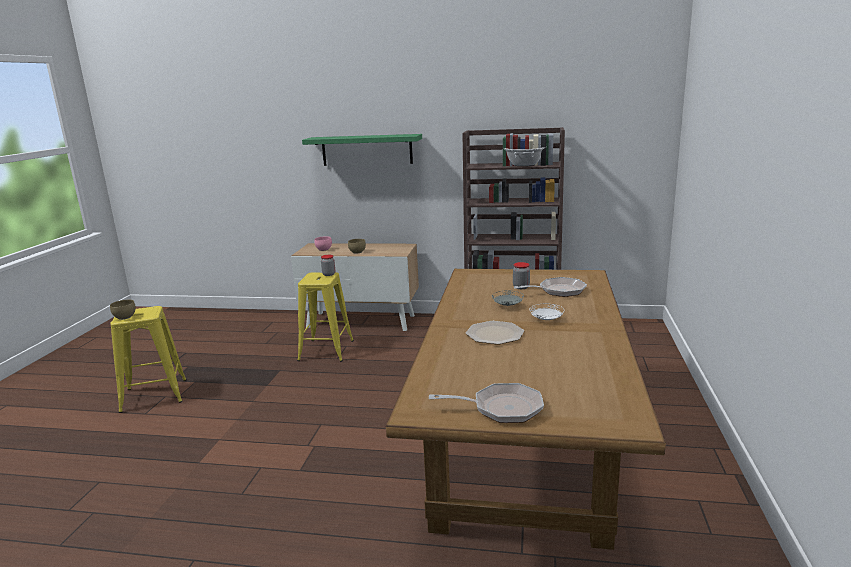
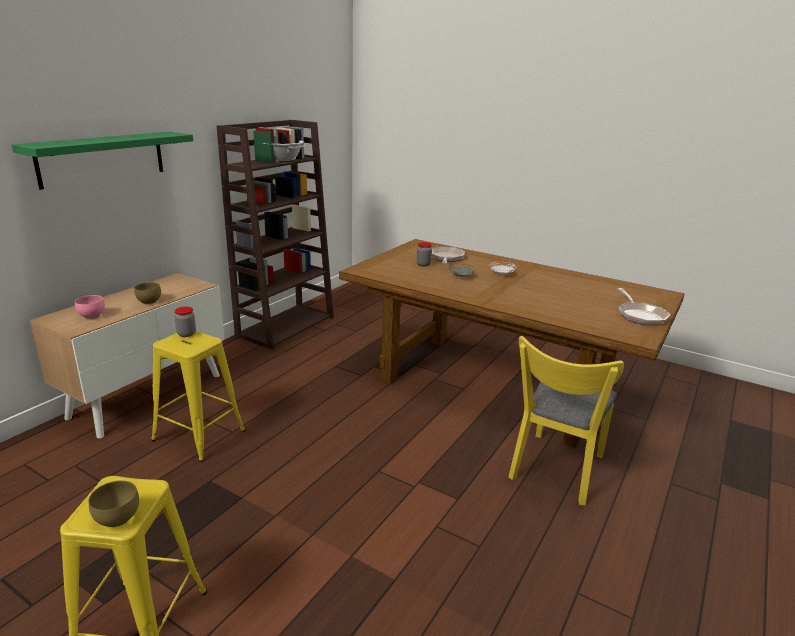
camera: 70 degrees left, 5 degrees up
(372, 522) = (555, 471): none -> yellow chair
(494, 334) = (517, 292): plate -> none
(501, 408) = (640, 315): frying pan -> frying pan turned 150 degrees clockwise

